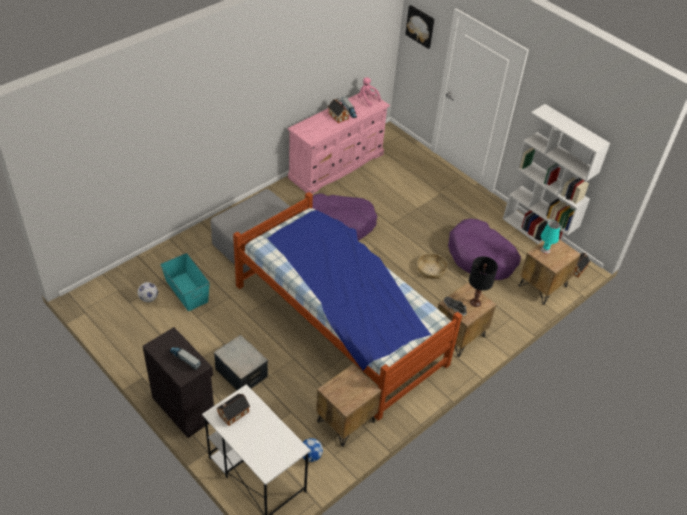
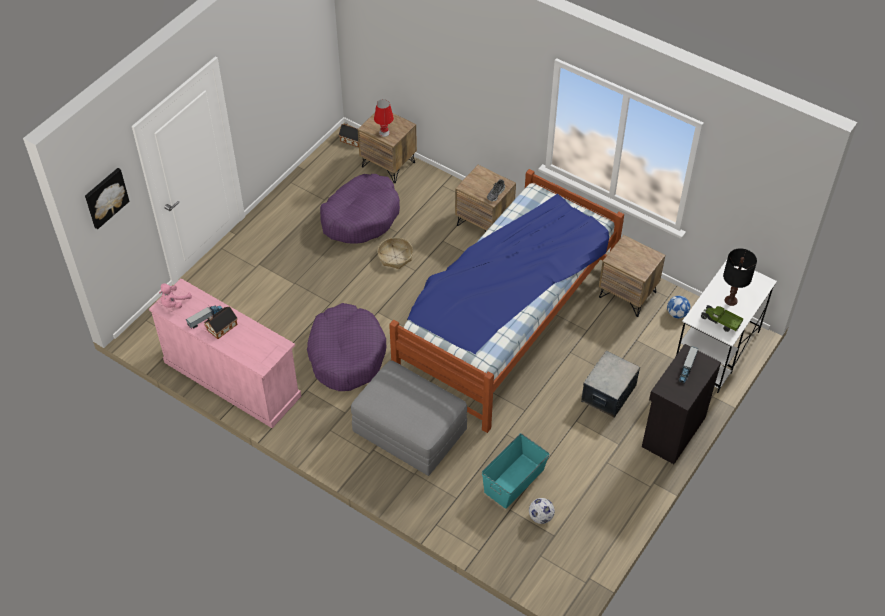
camera: 100 degrees left, 5 degrees up
(232, 414) = (720, 322): toy house -> toy truck
(475, 302) = (482, 179): black table lamp -> black table lamp (730, 300)
(537, 234) = (307, 173): white bookcase -> none
(545, 250) = (384, 133): turquoise table lamp -> red table lamp

